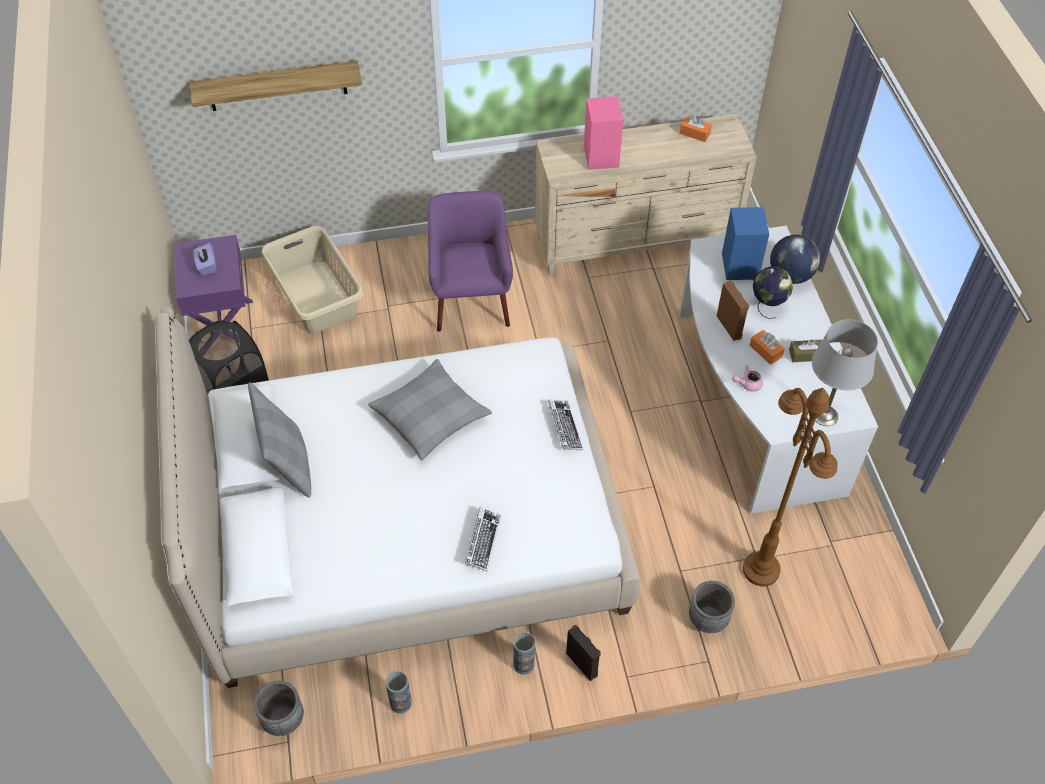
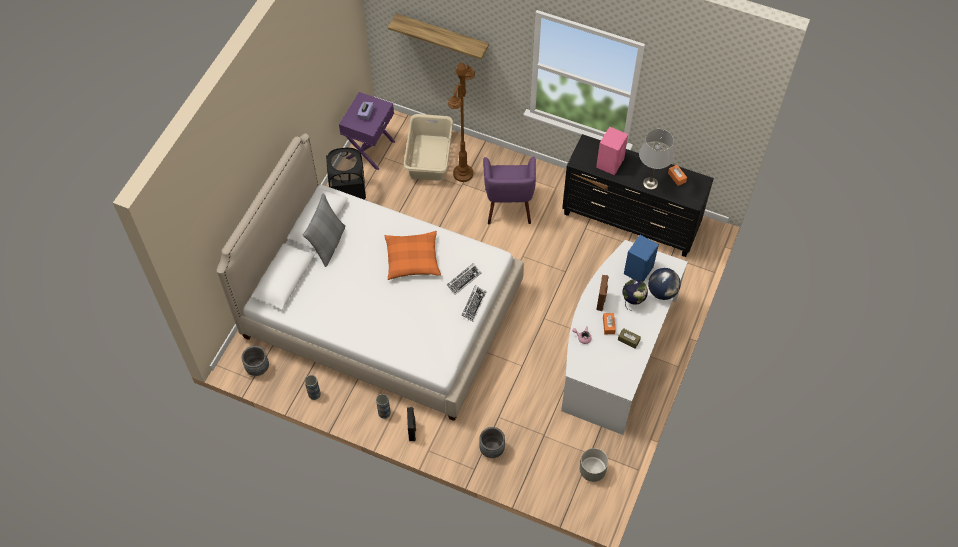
camera: 35 degrees right, 5 degrees up
(430, 416) = (412, 259): grey pillow -> orange pillow
(471, 302) = (508, 206): purple armchair -> purple armchair turned 150 degrees clockwise
(483, 541) = (387, 337): keyboard -> keyboard (464, 280)
(636, 242) = (630, 222): beige dresser -> black dresser
(761, 570) = (540, 443): brown floor lamp -> brown floor lamp (463, 174)
(824, 415) = (608, 378): grey table lamp -> grey table lamp (650, 183)
(853, 564) = (592, 470): none -> grey planter

